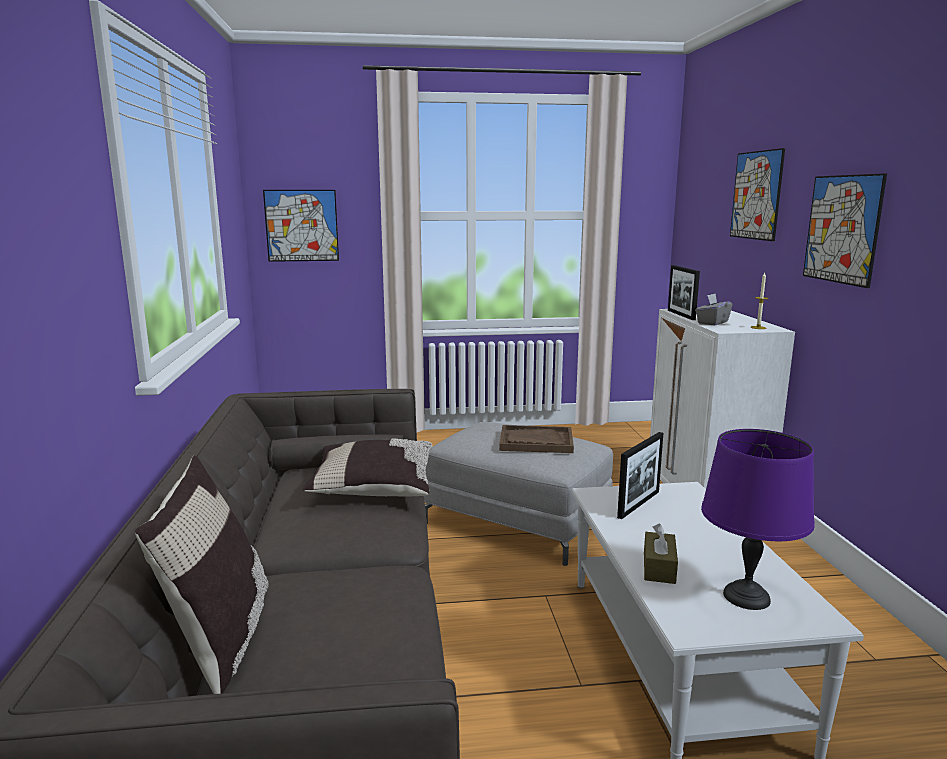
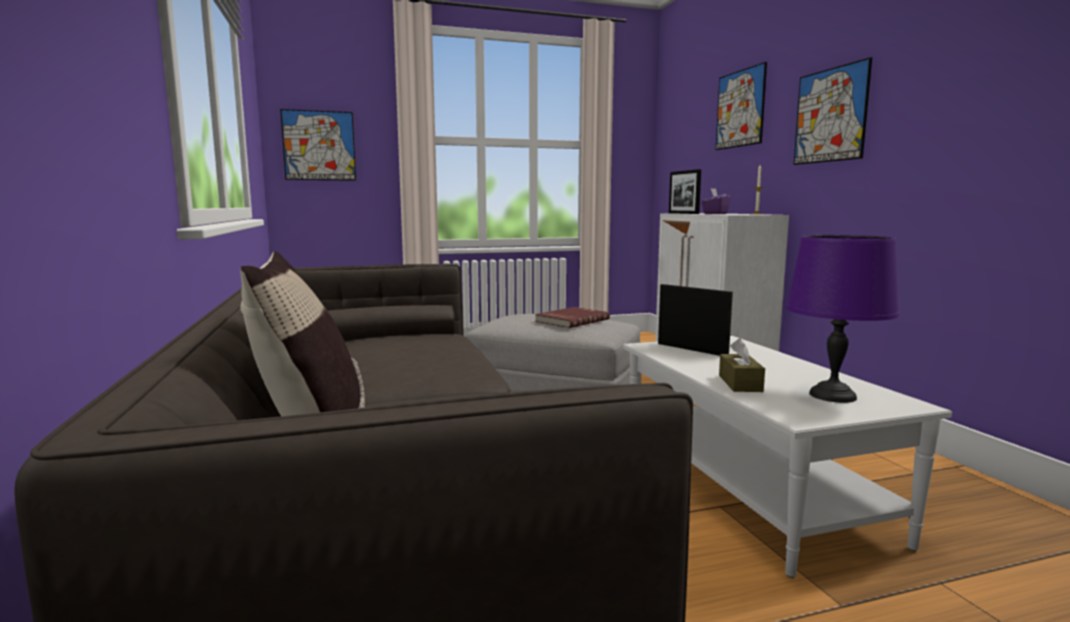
camera: 10 degrees left, 5 degrees down
(374, 487) = (434, 345): pillow -> none
(536, 441) = (571, 320): brown tray -> red book
(638, 504) = (692, 349): picture frame -> picture frame turned 75 degrees counterclockwise
(712, 322) = (715, 214): grey tissue box -> purple tissue box

